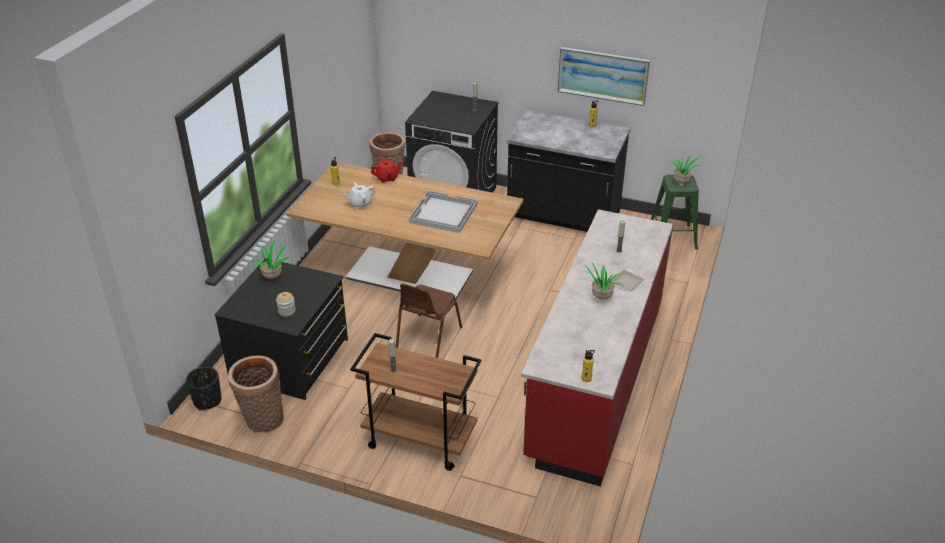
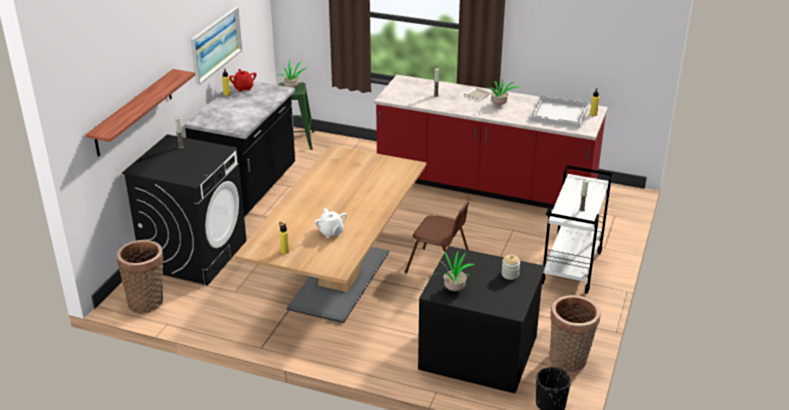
camera: 90 degrees left, 5 degrees down
(387, 178) = (280, 218): red teapot -> red teapot (243, 88)
(418, 440) = (572, 268): brown cart -> white cart
(442, 213) = (353, 184): white tray -> white tray (559, 113)
(463, 58) = (134, 112): none -> shelf

